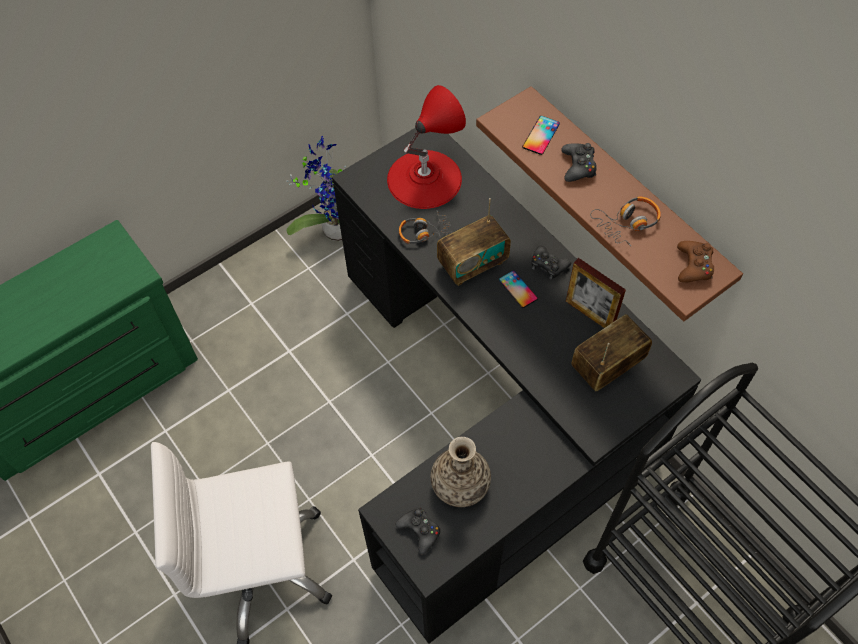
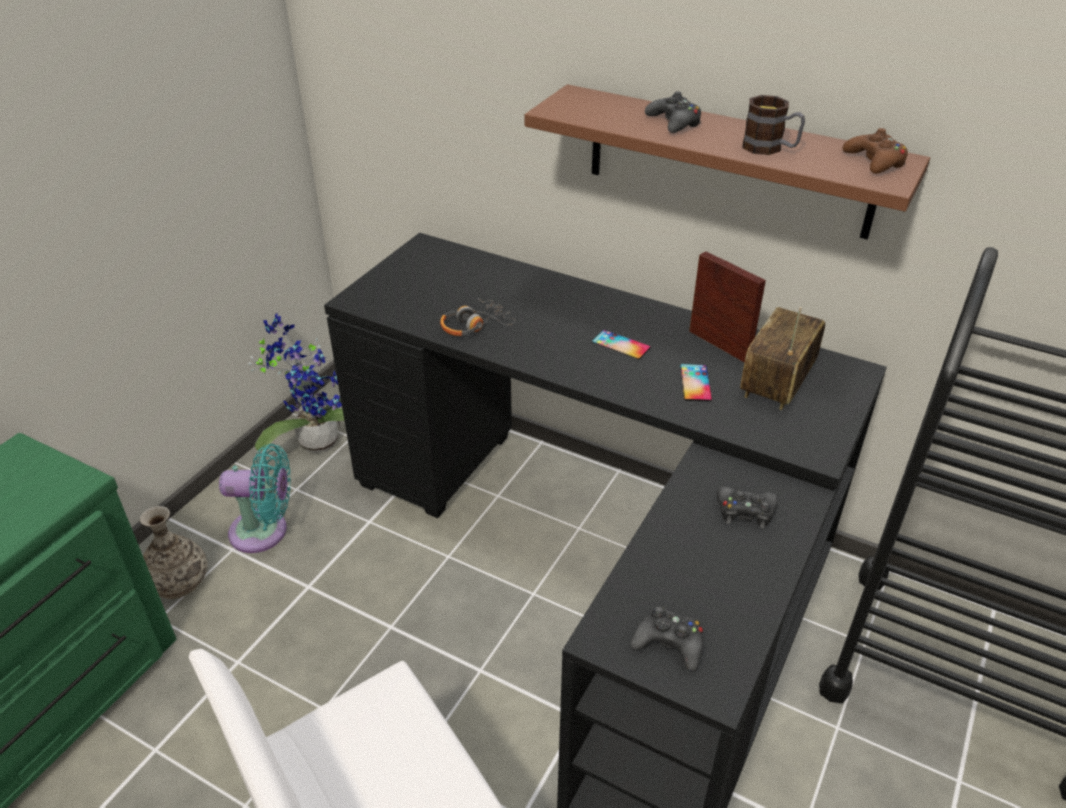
camera: 25 degrees left, 20 degrees down
(276, 296) = (265, 531): none -> turquoise fan
(424, 178) = (442, 280): red table lamp -> none
(460, 484) = (685, 567): vase -> vase (179, 581)
(472, 264) = (551, 337): radio -> none
(541, 135) = (610, 111): phone -> phone (695, 383)
(548, 265) = (640, 316): black game controller -> black game controller (745, 512)
(589, 314) = (719, 344): picture frame -> picture frame turned 150 degrees counterclockwise
(627, 223) = (770, 148): headphones -> mug

